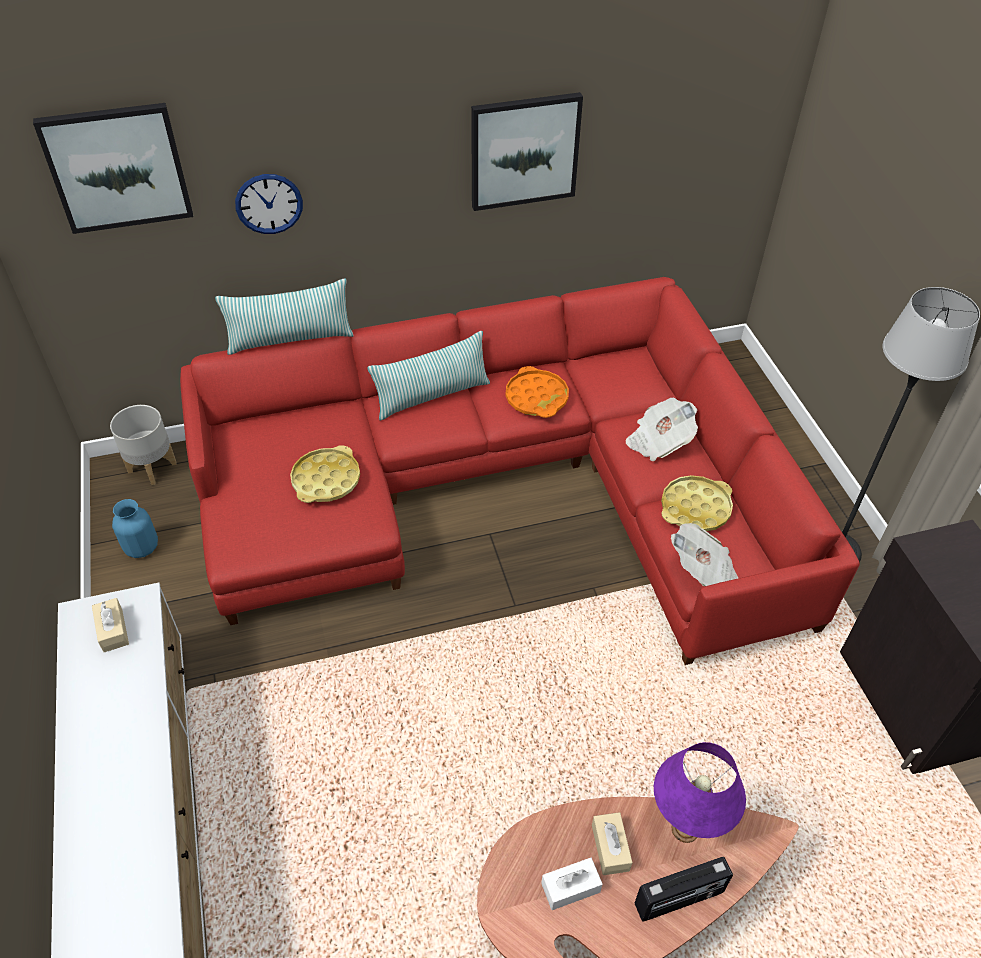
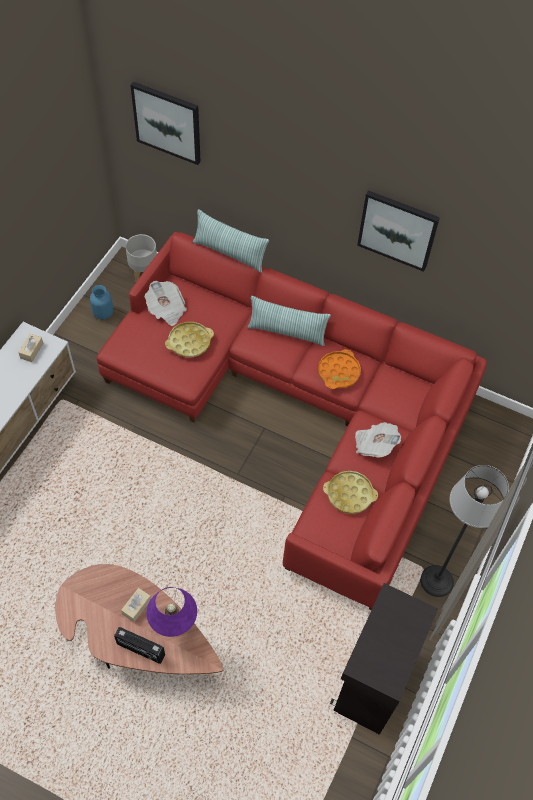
camera: 40 degrees right, 10 degrees up
(269, 204) = (241, 178): wall clock -> none
(570, 887) = (105, 607): white tissue box -> none
(703, 570) = (315, 527): newspaper -> newspaper (166, 310)

